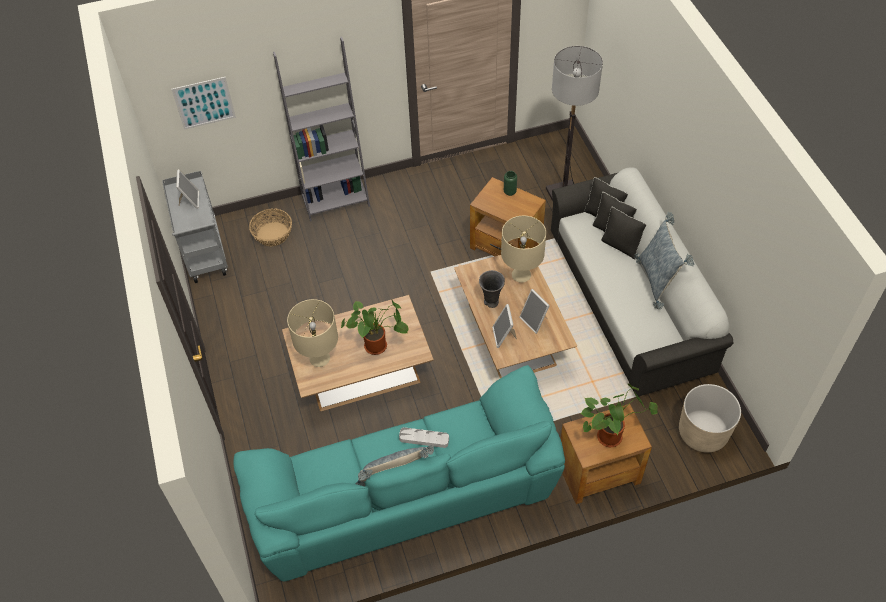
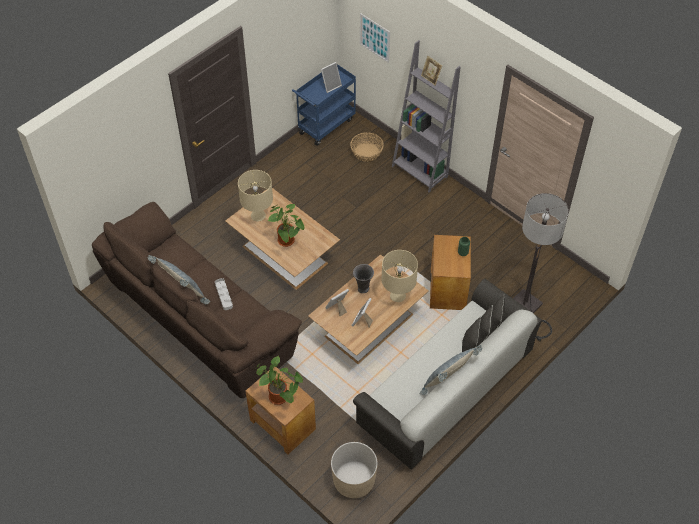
camera: 60 degrees right, 0 degrees up
(205, 256) = (325, 127): grey cart -> blue cart
(308, 83) = (430, 79): none -> picture frame
(405, 501) = (201, 322): turquoise sofa -> brown sofa

